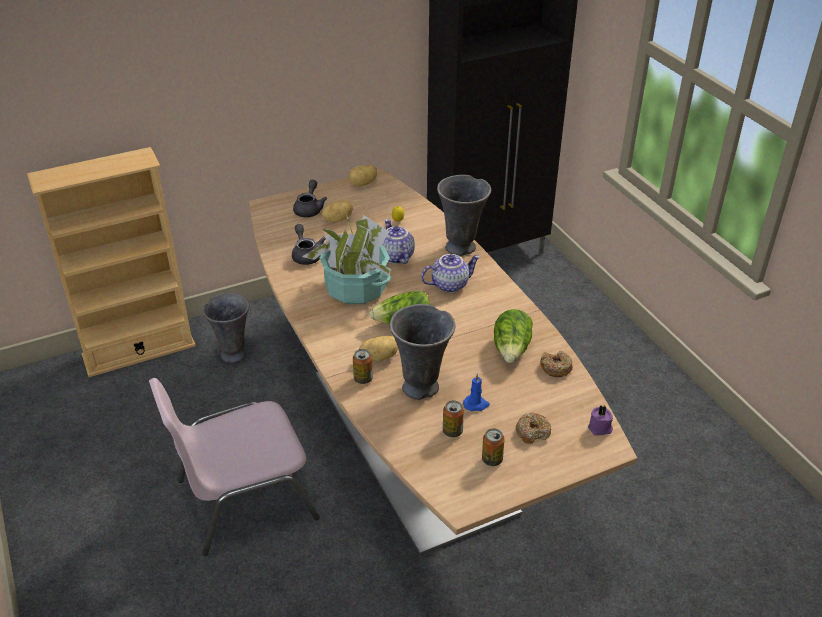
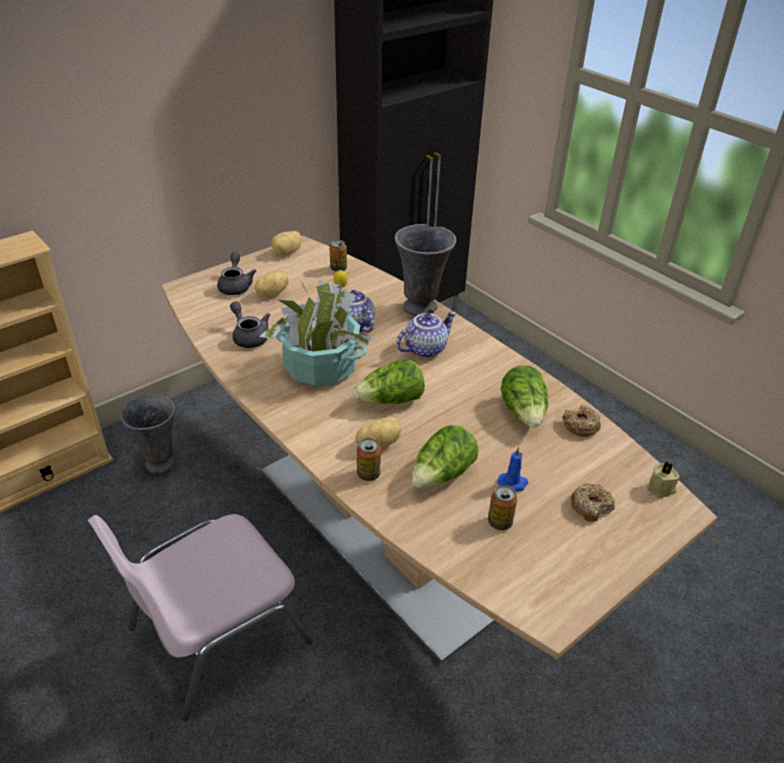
camera: 15 degrees left, 0 degrees up
(422, 388) = (442, 474): grey vase -> lettuce
(492, 459) = (560, 550): can -> can (338, 269)
(600, 428) = (661, 489): purple candle -> beige candle

